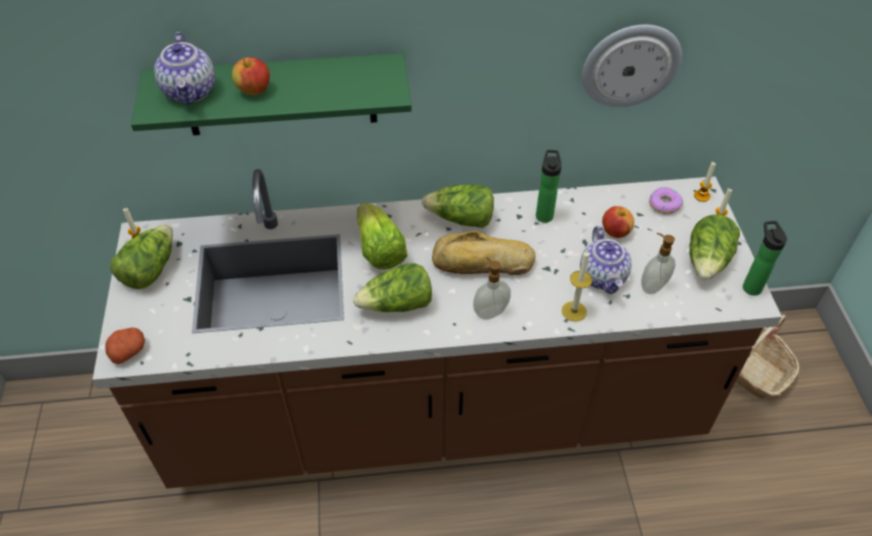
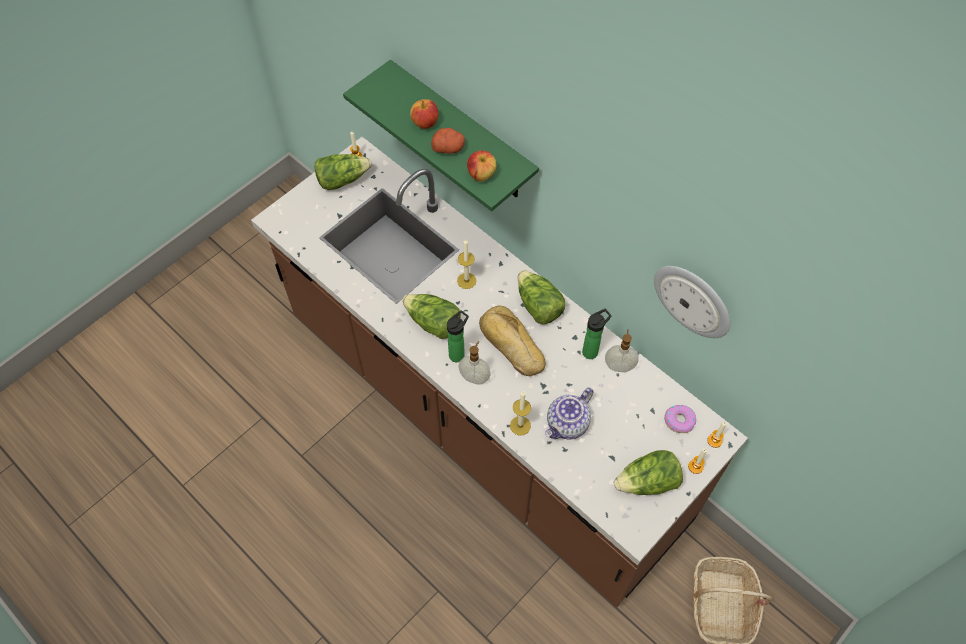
camera: 50 degrees right, 10 degrees up
(128, 351) = (281, 219): potato -> potato (448, 148)
(191, 91) = (394, 96): teapot -> none
(379, 250) = (466, 280): lettuce -> candle
(615, 232) = (618, 405): apple -> apple (481, 175)
(652, 286) = (589, 460): soap dispenser -> soap dispenser (619, 366)
(750, 285) = (650, 524): bottle -> bottle (458, 353)

